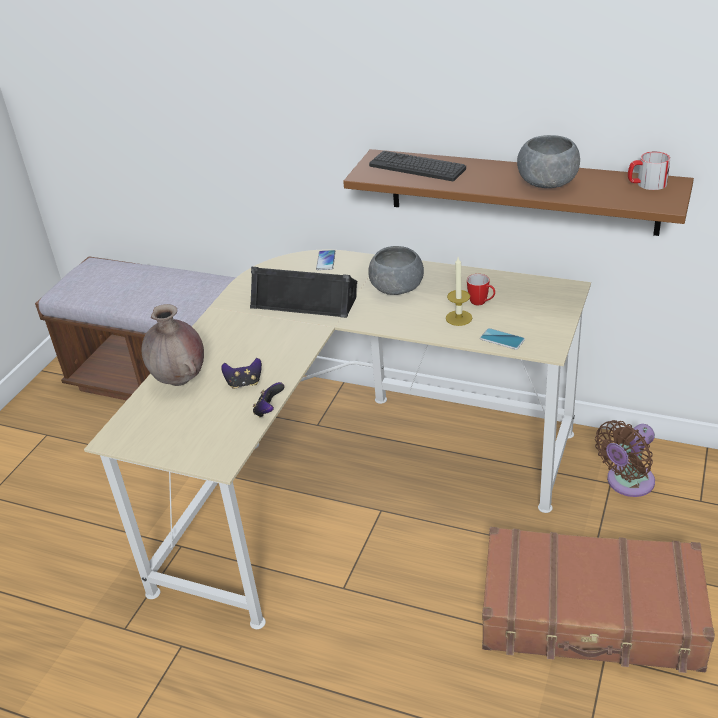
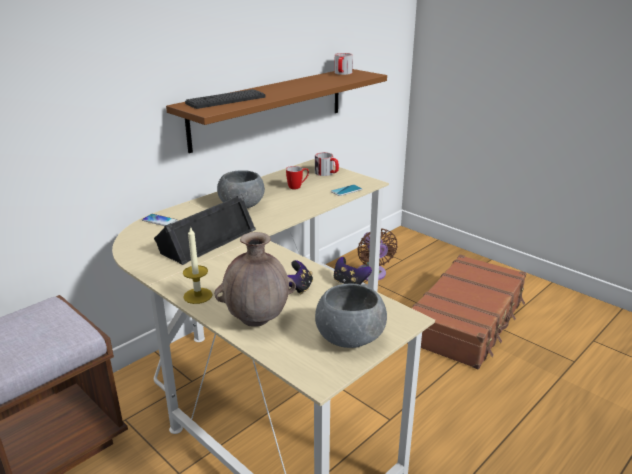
camera: 70 degrees left, 10 degrees down
(459, 318) = (306, 196): candle -> candle (198, 296)
(546, 308) = (327, 173): none -> mug
(547, 183) = (307, 84): grey bowl -> grey bowl (350, 337)

